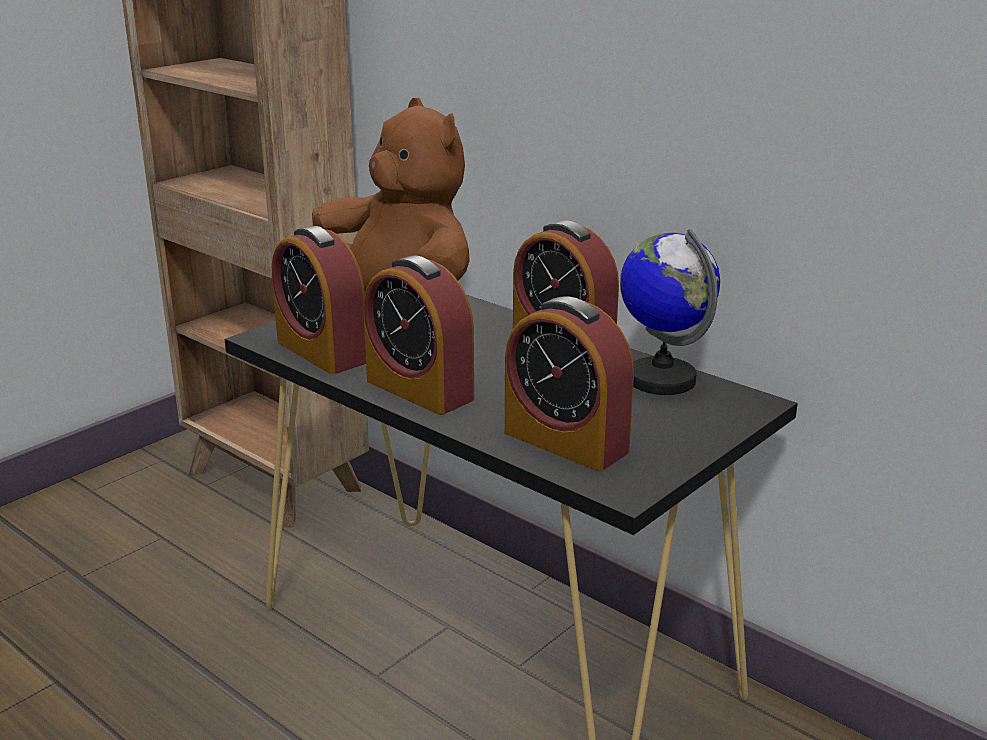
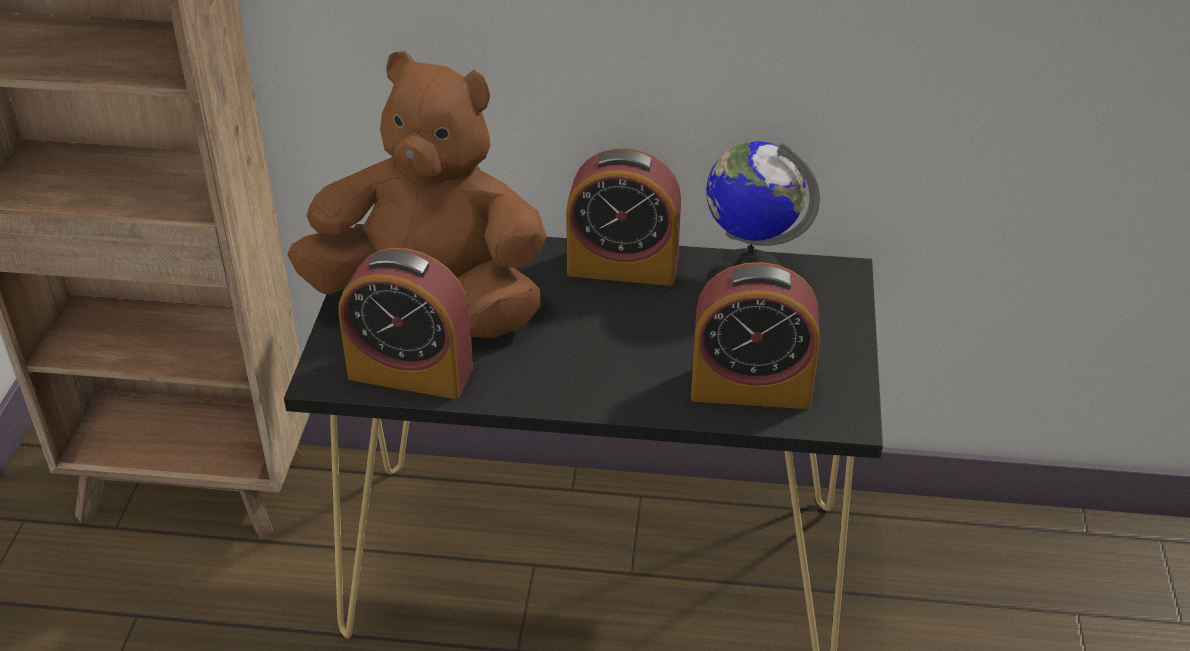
camera: 35 degrees left, 15 degrees up
(419, 390) = (562, 382): alarm clock -> none

